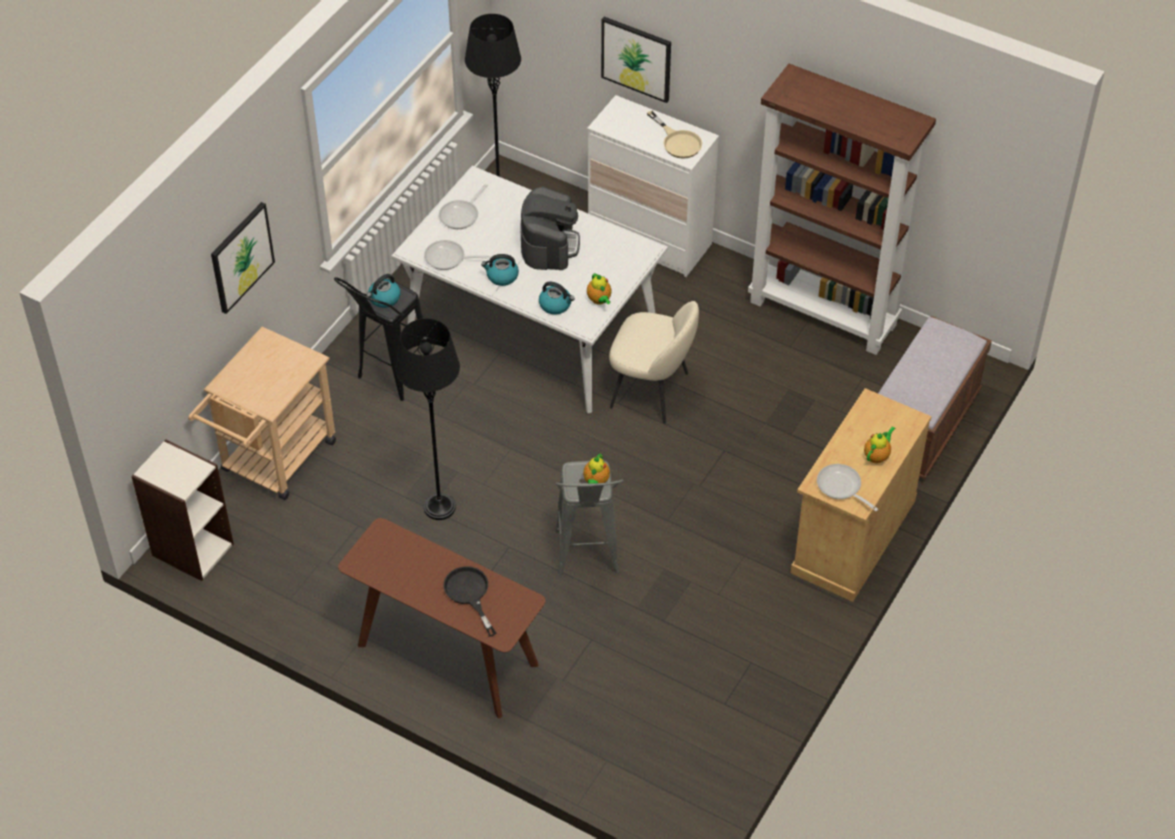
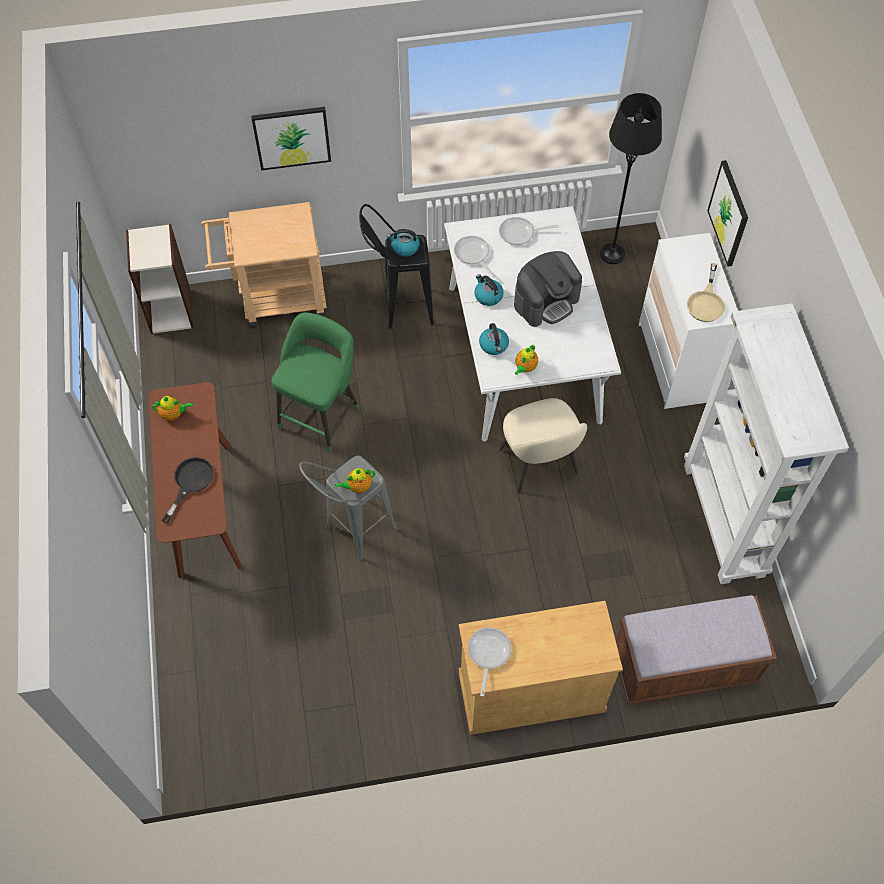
camera: 50 degrees right, 10 degrees up
(439, 507) = (321, 414): black floor lamp -> green stool
(824, 313) = (724, 520): brown bookcase -> white bookcase
(877, 456) = (544, 658): teapot -> teapot (173, 414)

